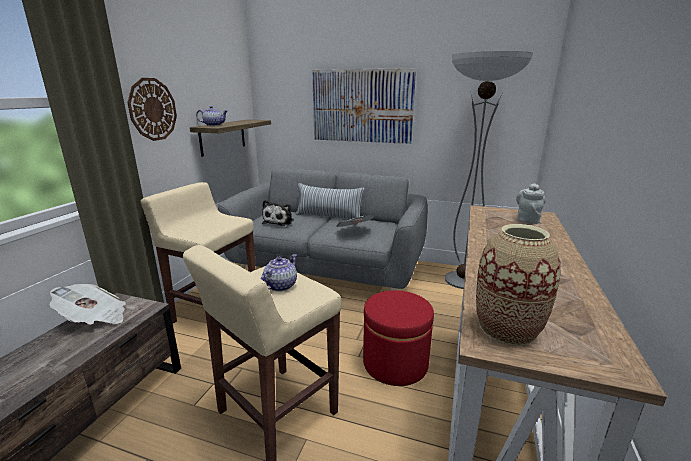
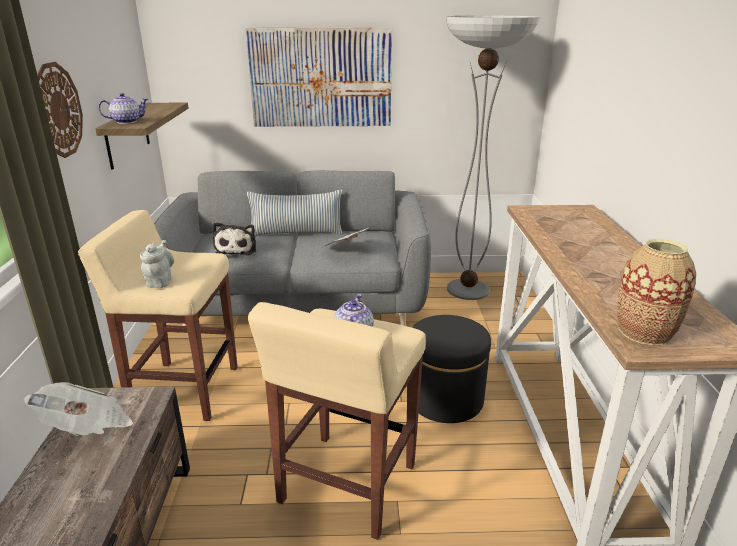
camera: 20 degrees left, 5 degrees up
(395, 363) = (445, 399): red ottoman -> black ottoman
(527, 219) = (576, 216): grey teapot -> grey teapot (160, 281)

